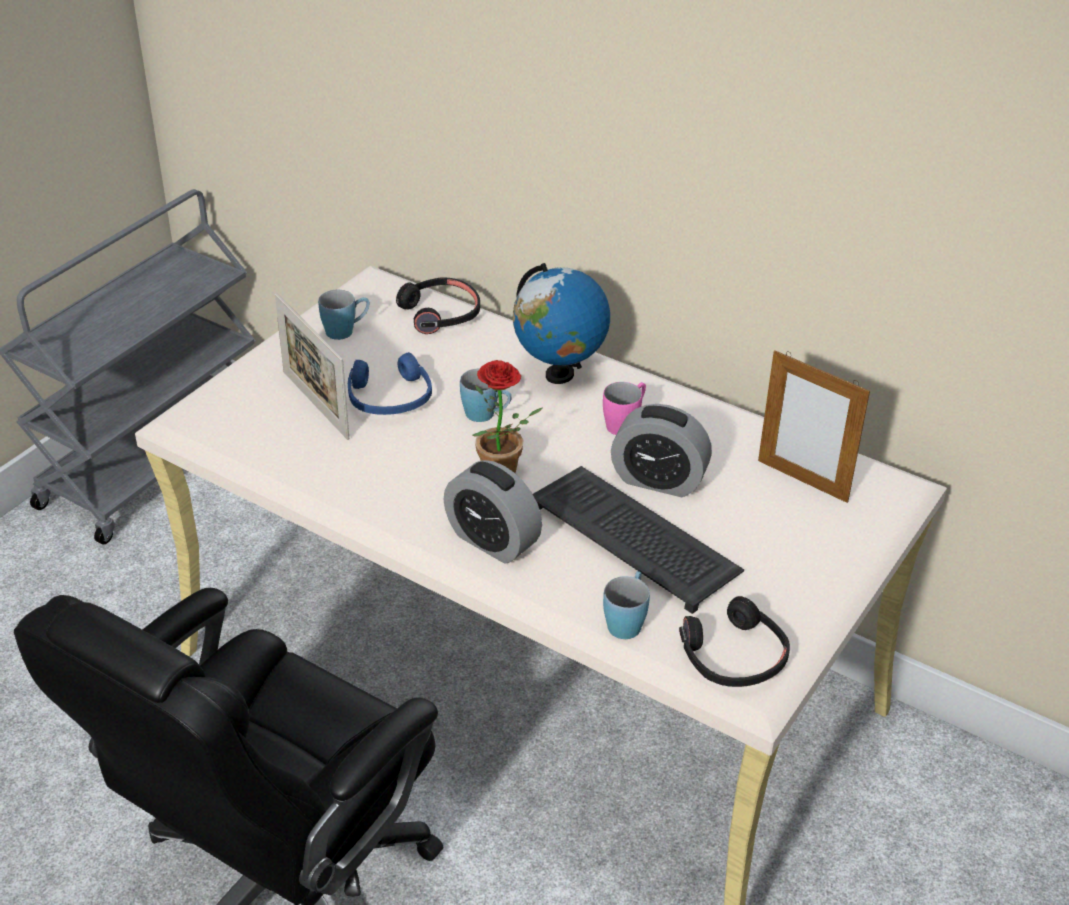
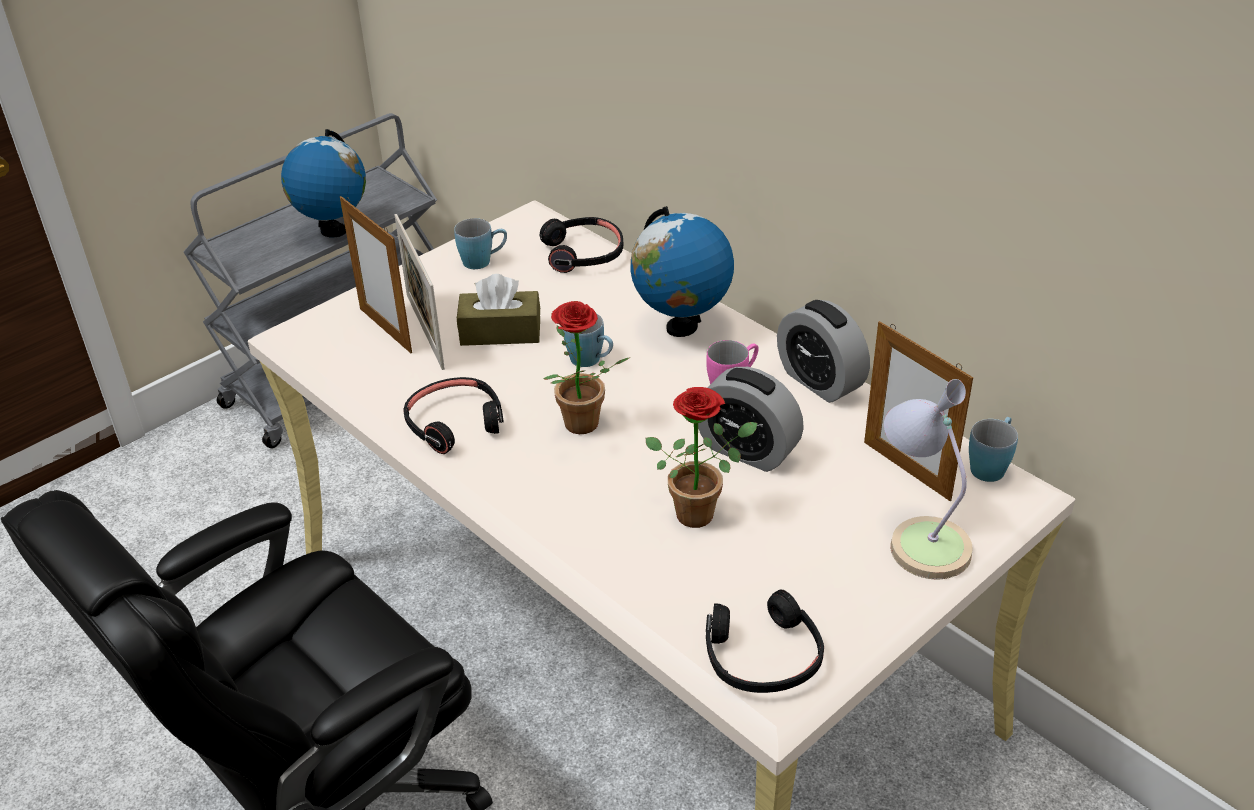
camera: 15 degrees right, 0 degrees up
(152, 314) = (333, 231): none -> globe
(276, 408) = (385, 330): none -> picture frame
(379, 488) = (455, 423): none -> black headphones
(389, 397) = (500, 332): blue headphones -> brown tissue box
(492, 541) = (548, 492): alarm clock -> alarm clock (820, 381)
(627, 621) = (659, 598): blue mug -> blue mug (990, 465)
(637, 539) = (701, 511): keyboard -> potted plant
(832, 537) = (919, 538): none -> table lamp

